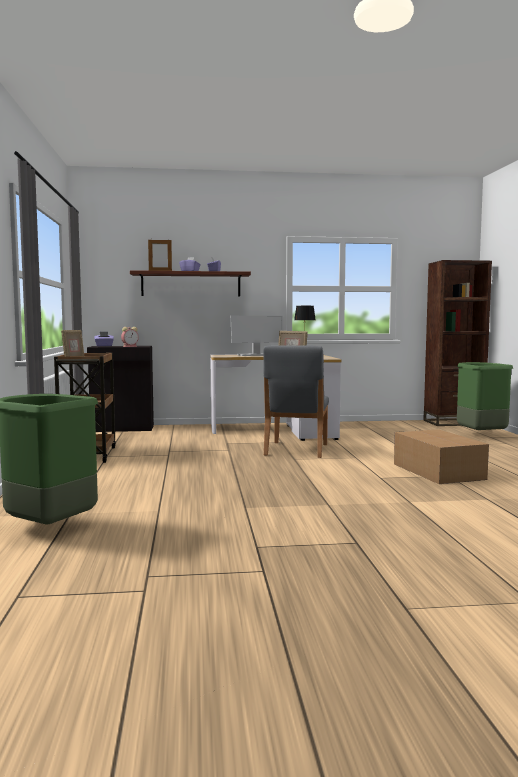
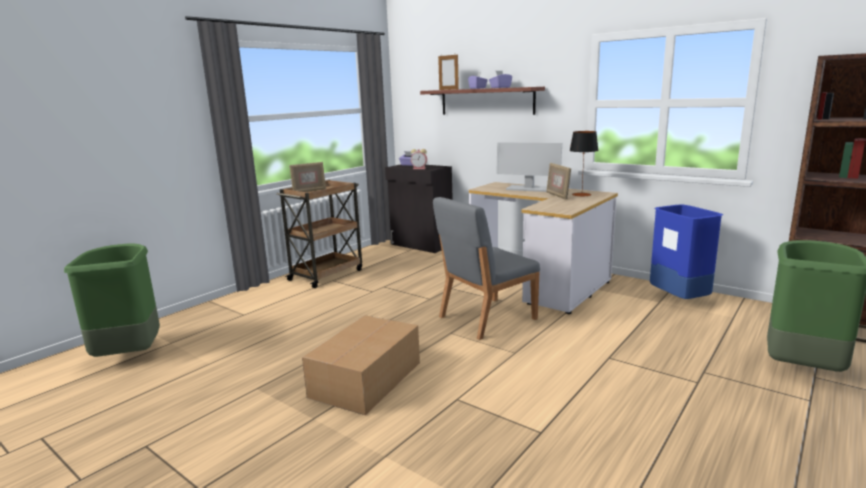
camera: 45 degrees right, 10 degrees up
(375, 425) = (679, 299): none -> blue trash can
(438, 471) = (549, 417): cardboard box -> cardboard box (368, 378)

